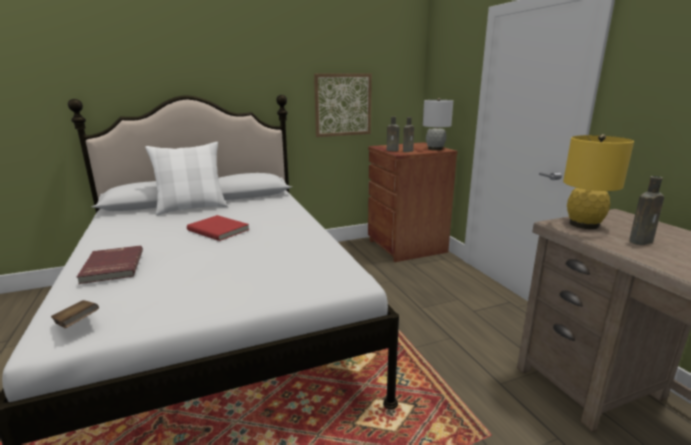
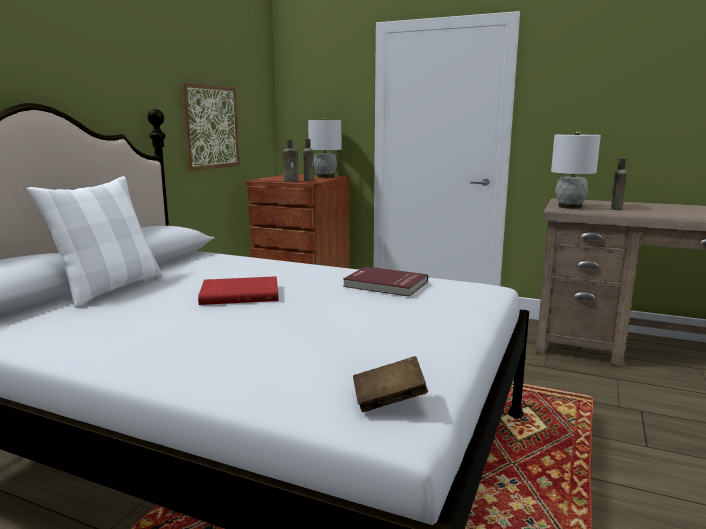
camera: 45 degrees left, 5 degrees down
(111, 266) = (234, 357): red book -> red book (385, 284)
(583, 224) = (569, 207): yellow table lamp -> white table lamp

